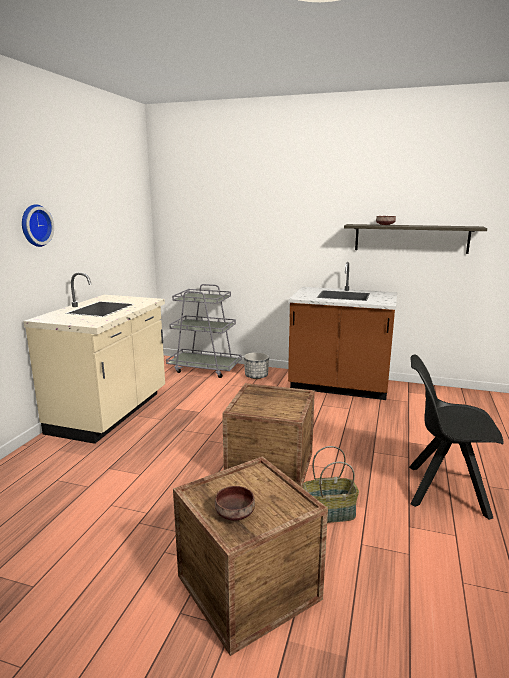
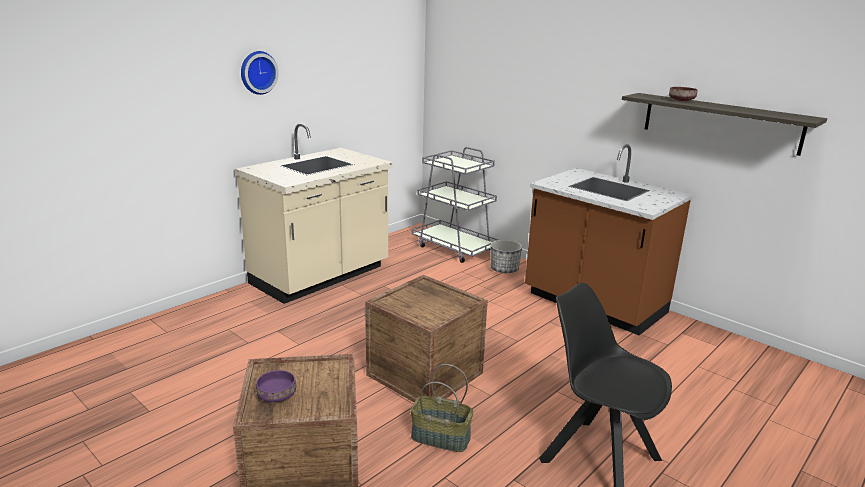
camera: 25 degrees right, 5 degrees up
(235, 513) = (277, 396): brown bowl -> purple bowl

